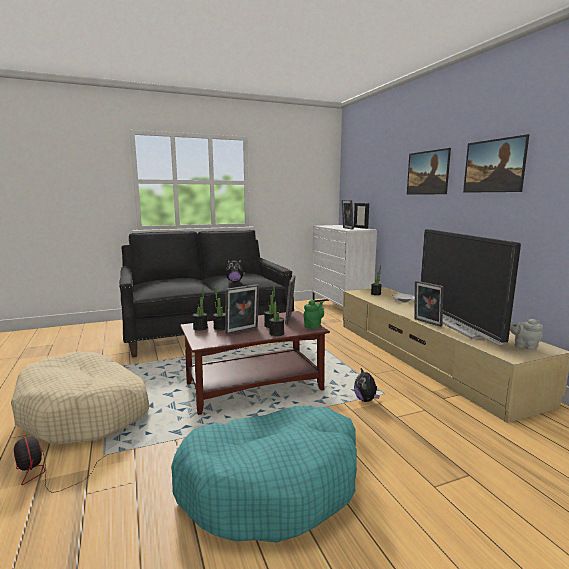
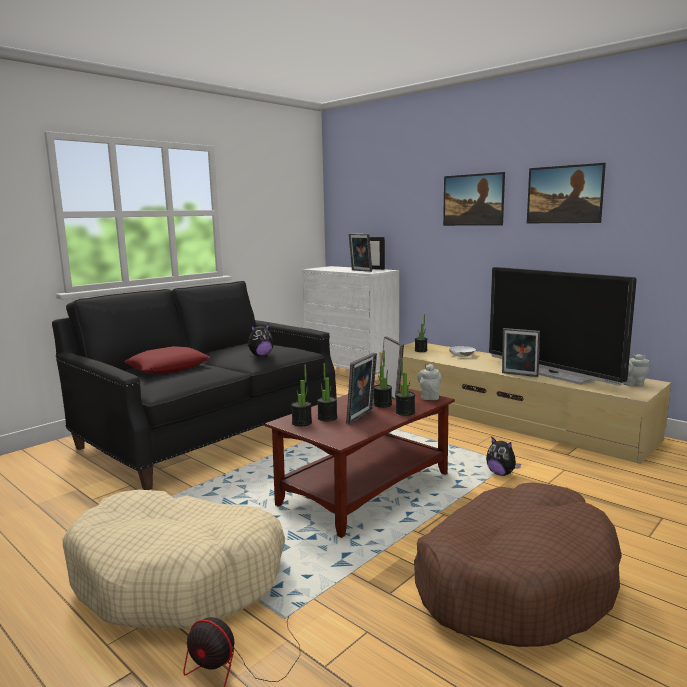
camera: 25 degrees left, 0 degrees up
(172, 281) = (168, 367): none -> red pillow
(272, 484) = (514, 582): turquoise dog bed -> brown dog bed
(313, 326) = (429, 396): green teapot -> grey teapot

